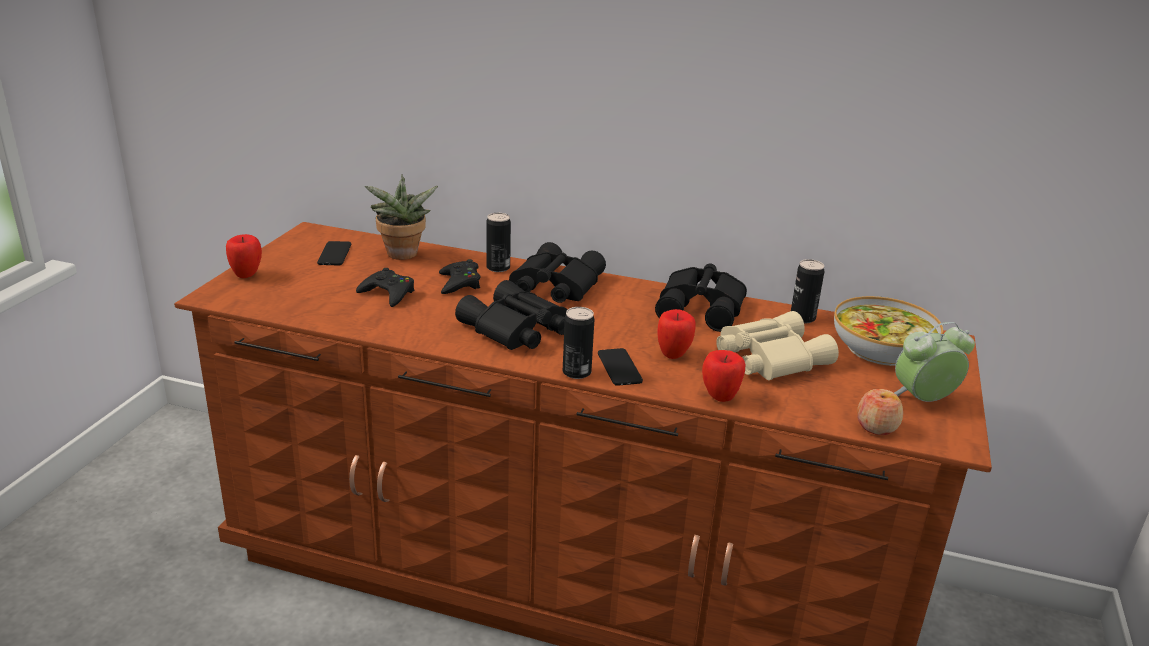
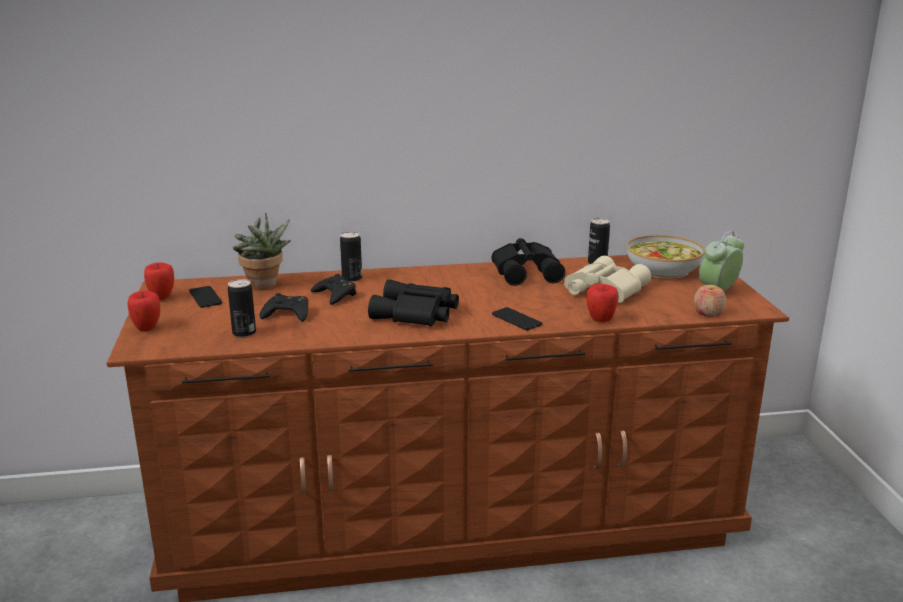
camera: 25 degrees left, 5 degrees down
(554, 285) = (408, 281): black binoculars -> none
(576, 372) = (491, 329): can -> can (244, 333)
(673, 354) = (542, 303): apple -> apple (162, 297)

